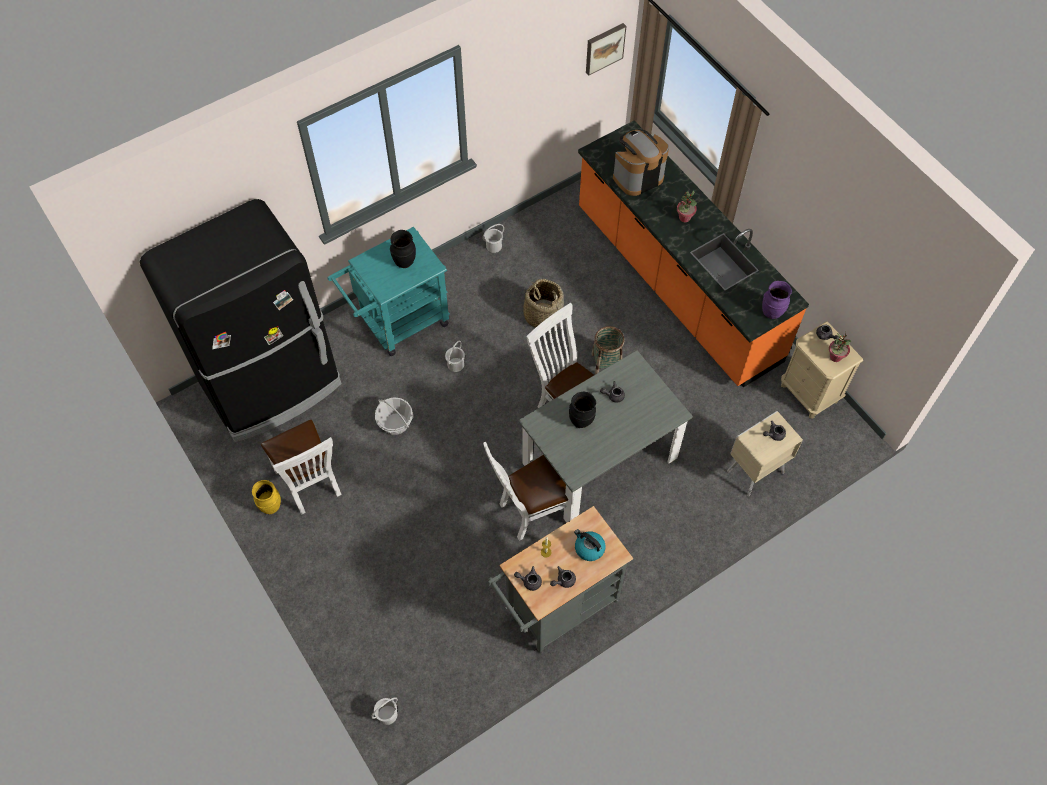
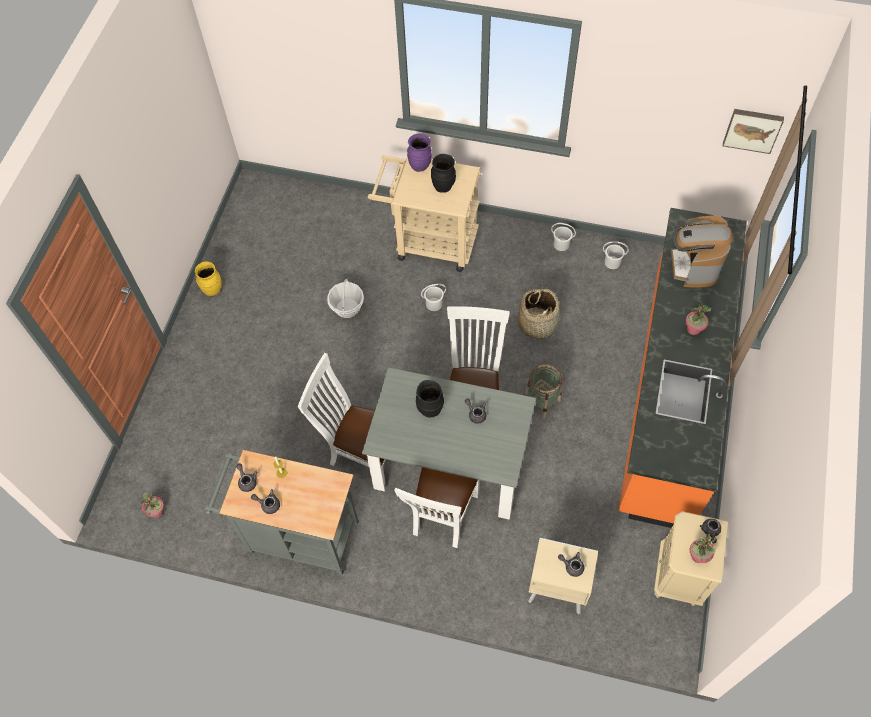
camera: 50 degrees right, 0 degrees up
(273, 385) = (304, 213): black fridge -> none
(310, 485) = (250, 298): white chair -> white chair (442, 517)
(387, 714) = (119, 490): white bucket -> white bucket (612, 262)
(398, 324) = (429, 242): turquoise cart -> beige cart
(436, 697) = (157, 511): none -> potted plant
(589, 548) = (312, 500): kettle -> none
(637, 176) = (693, 266): coffee machine -> coffee machine turned 105 degrees counterclockwise
(772, 311) = (675, 466): purple vase -> purple vase (420, 166)

